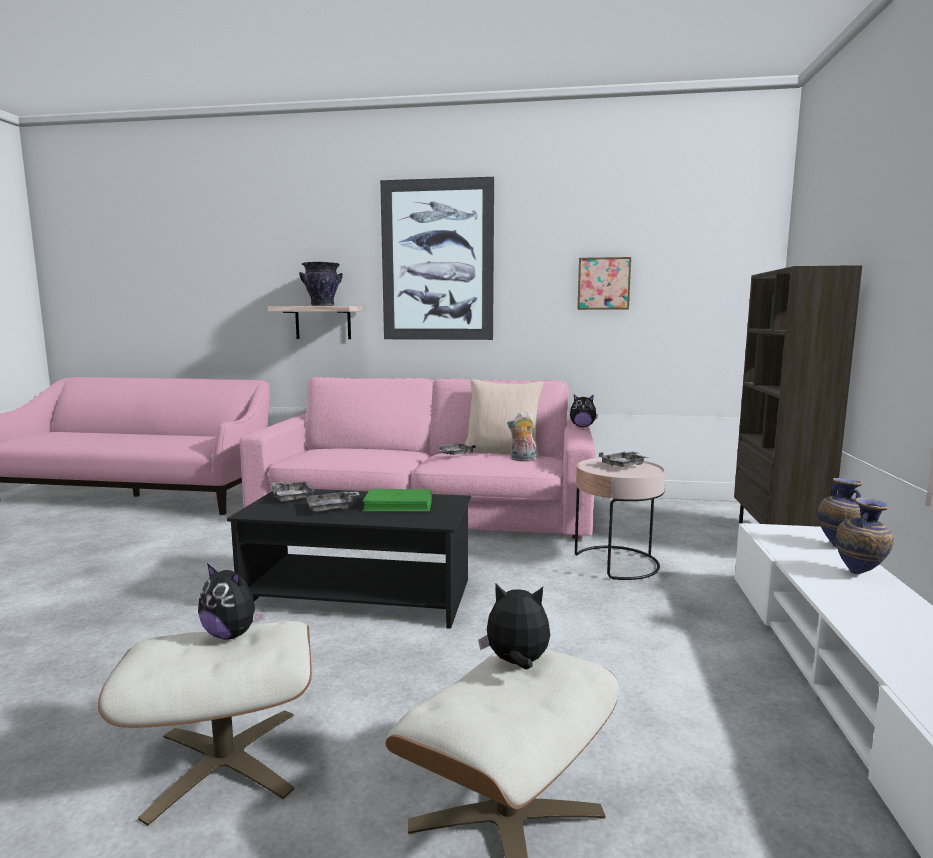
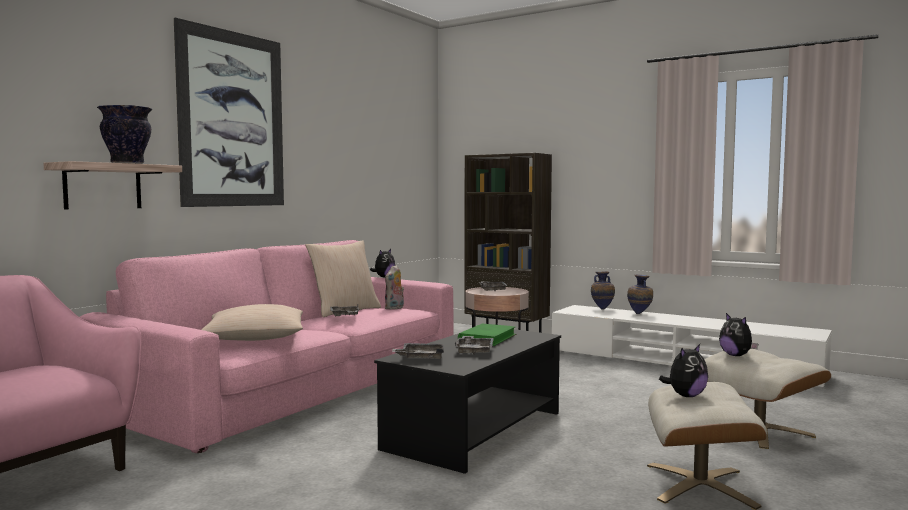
camera: 65 degrees left, 5 degrees down
(340, 452) = (255, 338): none -> beige pillow
(517, 663) = (736, 355): plush toy -> plush toy turned 60 degrees counterclockwise
(603, 283) = (354, 154): picture -> none

